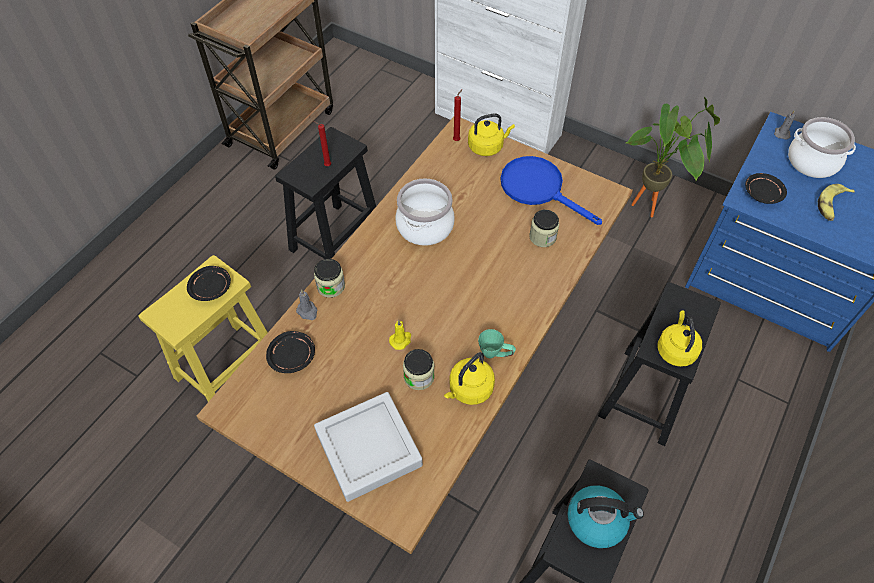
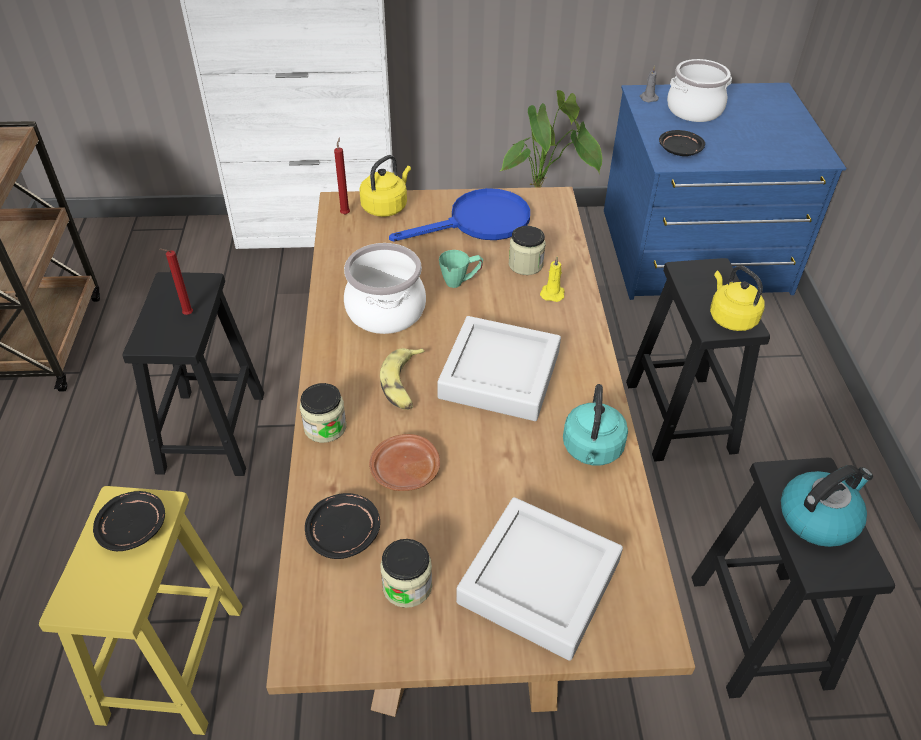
camera: 35 degrees left, 10 degrees down
(307, 311) = (319, 470): grey candle -> none
(351, 339) = (405, 471): none -> brown plate
(401, 340) = (466, 440): yellow candle -> yellow candle (552, 293)
(419, 377) = (523, 468): jar -> jar (407, 586)
(457, 308) = (499, 375): none -> grey tray
(469, 390) = (592, 450): yellow kettle -> turquoise kettle
(495, 354) = (585, 399): green mug -> green mug (461, 281)
(539, 188) = (479, 223): blue frying pan -> blue frying pan turned 150 degrees clockwise
(831, 205) = (743, 137): banana -> banana (404, 384)

